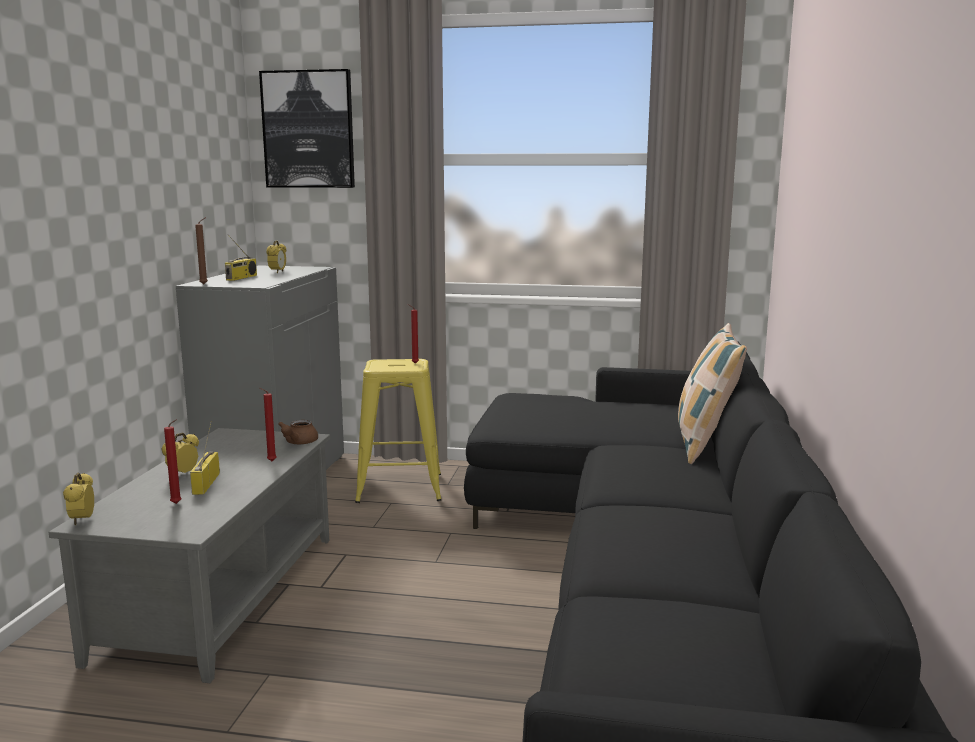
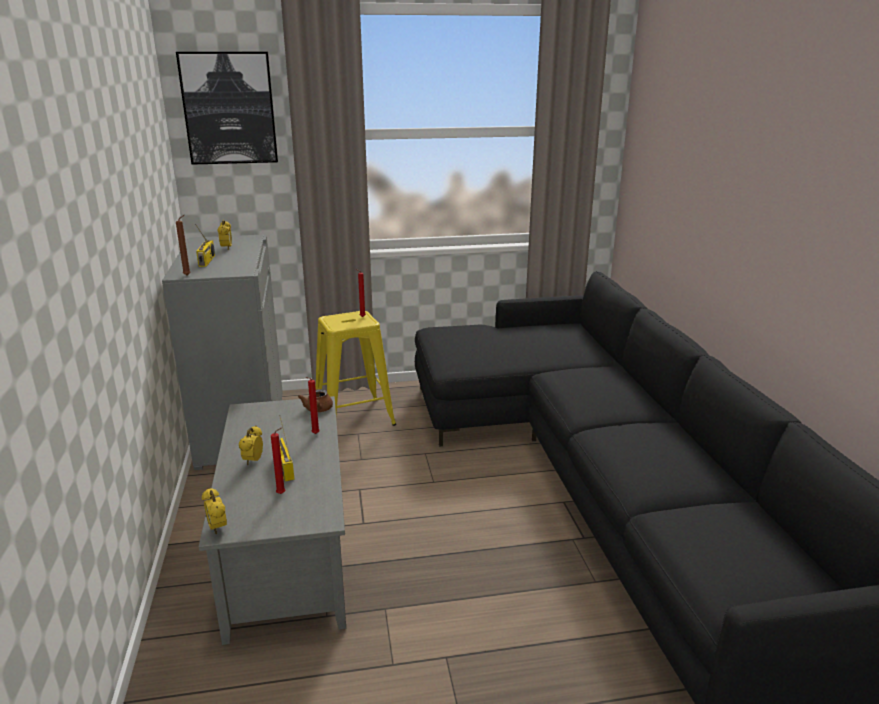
camera: 20 degrees left, 10 degrees up
(705, 446) = (612, 362): pillow -> none

